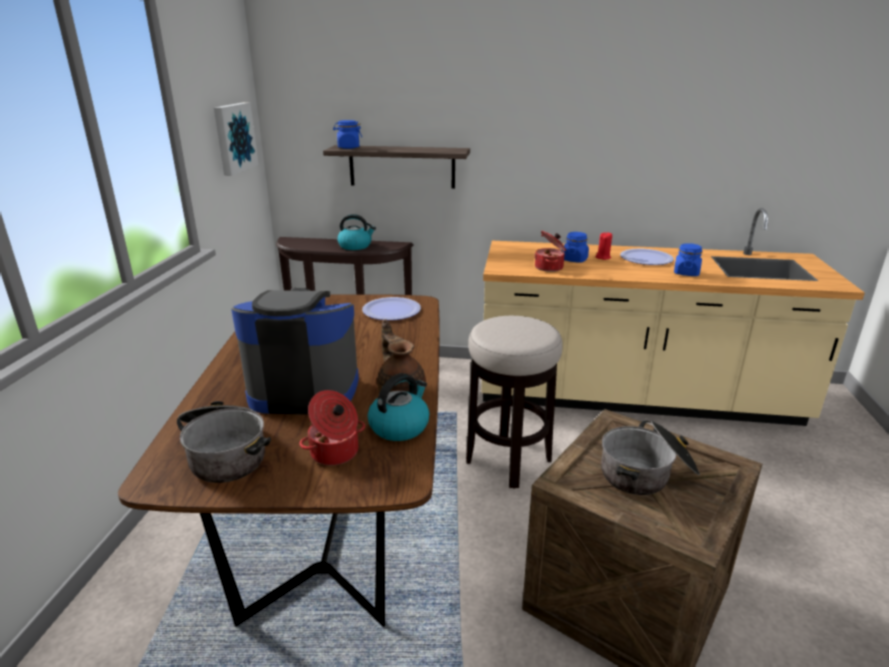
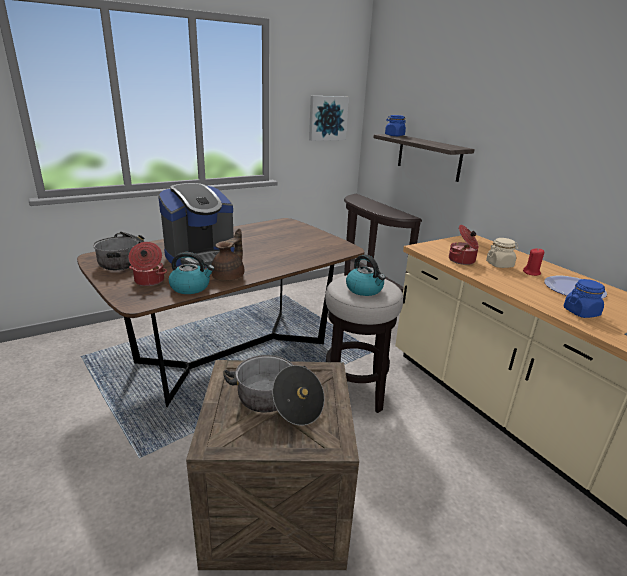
camera: 50 degrees right, 0 degrees up
(304, 390) = (200, 256): coffee machine -> coffee machine turned 90 degrees clockwise
(355, 246) = (381, 209): kettle -> kettle (365, 289)
(391, 310) = (323, 246): plate -> none
(574, 260) = (499, 264): blue jar -> beige jar

